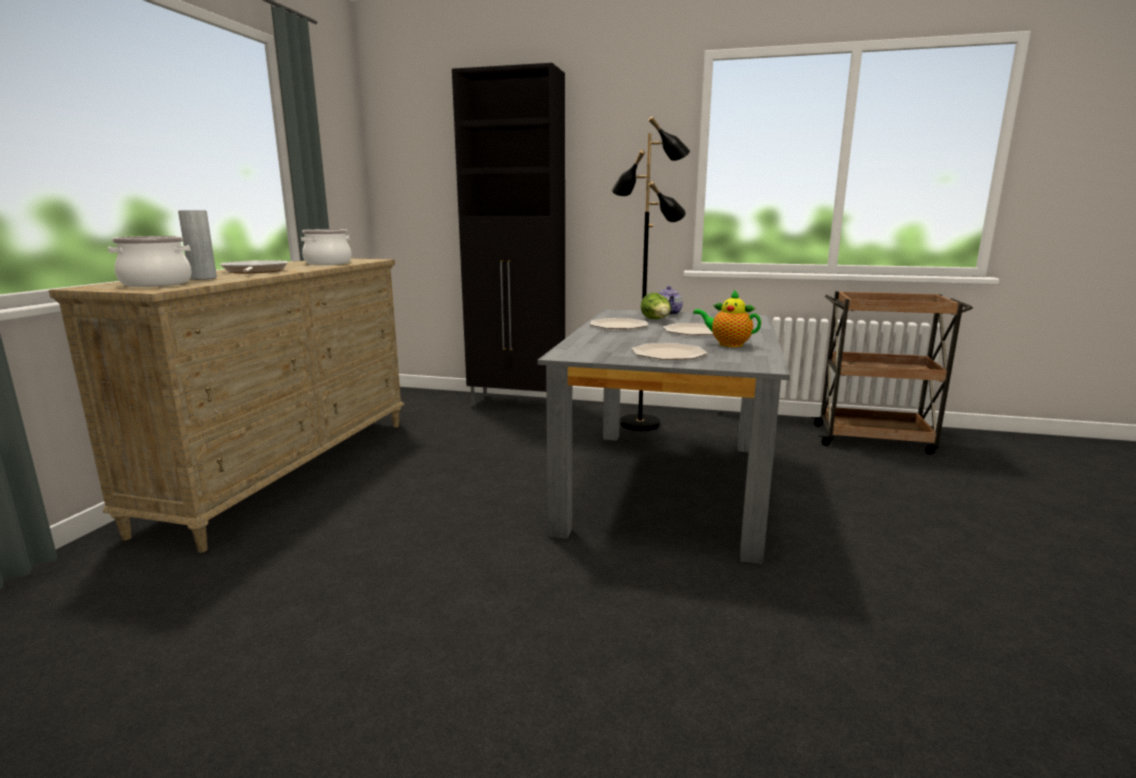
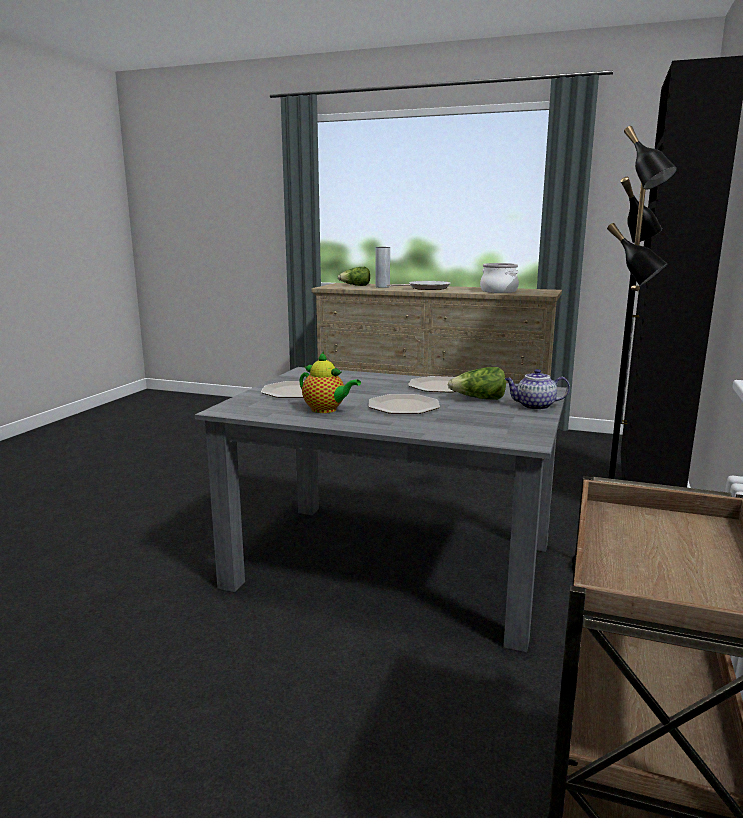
camera: 95 degrees right, 0 degrees up
(156, 283) = (355, 286): cooking pot -> lettuce
(727, 344) = (326, 410): teapot -> teapot turned 90 degrees clockwise

